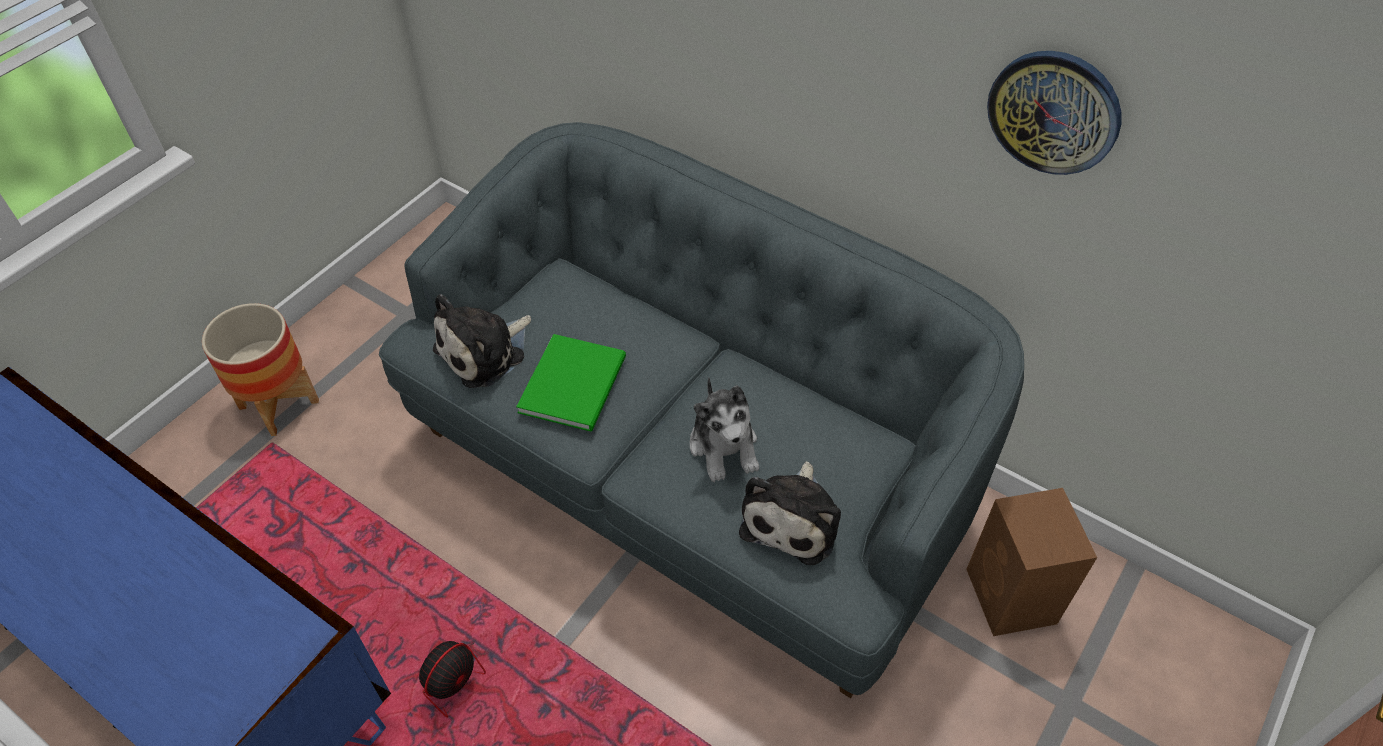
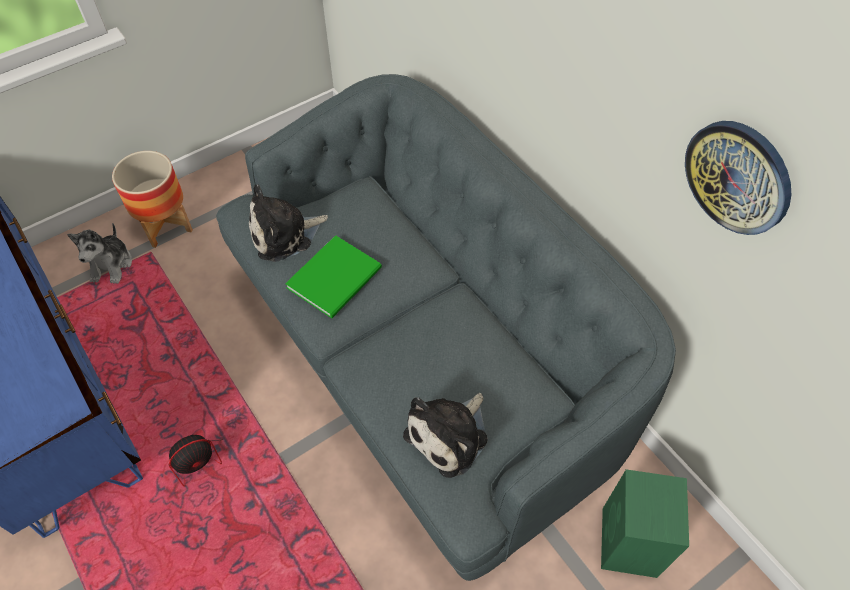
camera: 20 degrees right, 5 degrees up
(724, 446) = (423, 360): plush toy -> plush toy (111, 265)
(1011, 598) = (629, 544): brown speaker -> green speaker

